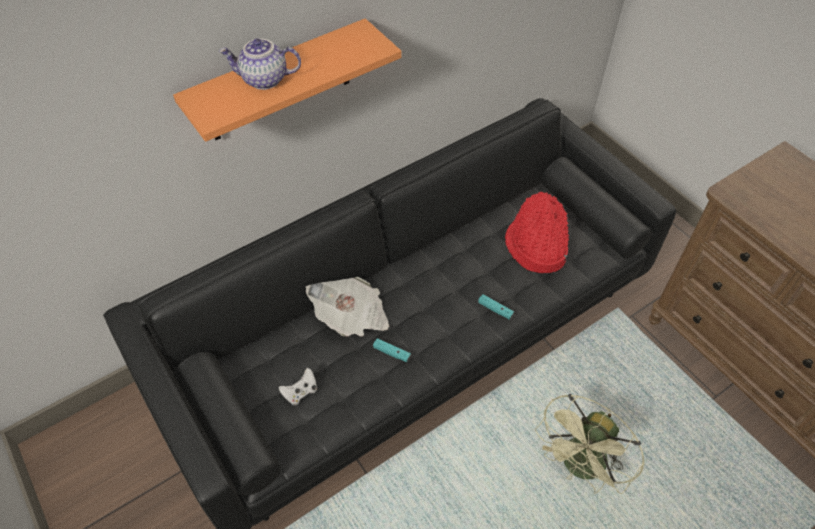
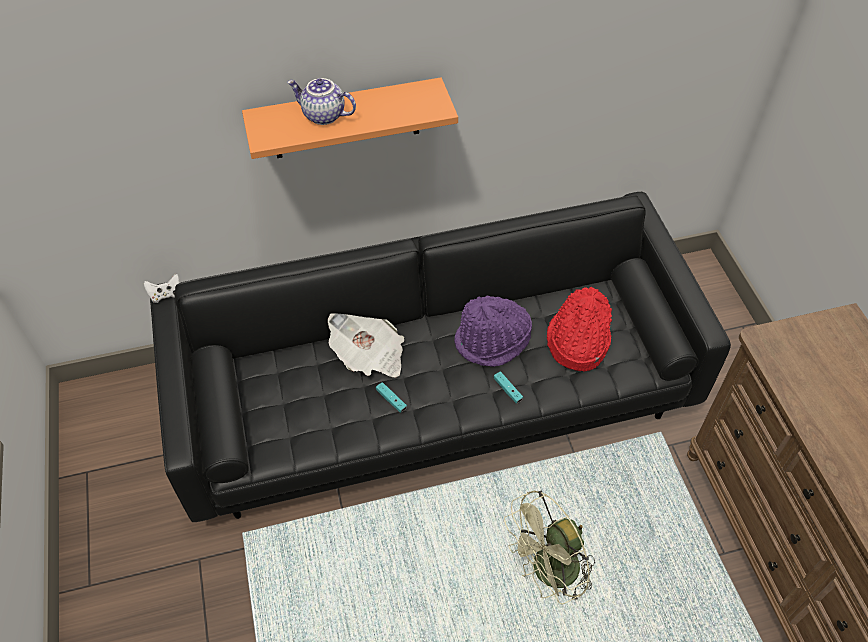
camera: 20 degrees right, 0 degrees up
(300, 392) = (295, 409): white game controller -> white game controller (166, 295)
(461, 268) = (492, 341): none -> purple hat

